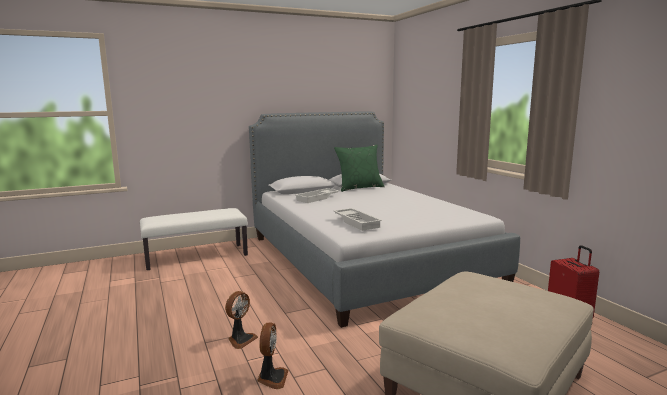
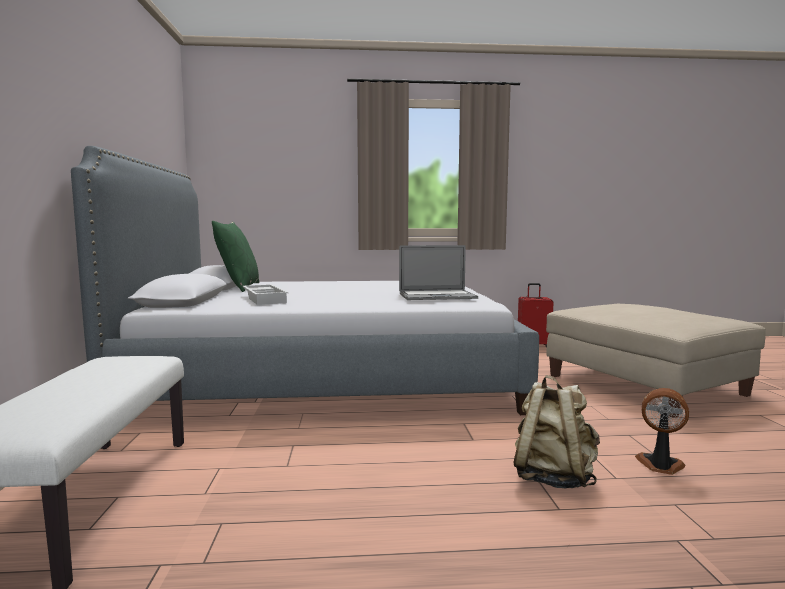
camera: 70 degrees left, 5 degrees down
(240, 339) = (553, 477): fan -> beige backpack
(357, 222) = (437, 296): white tray -> laptop

